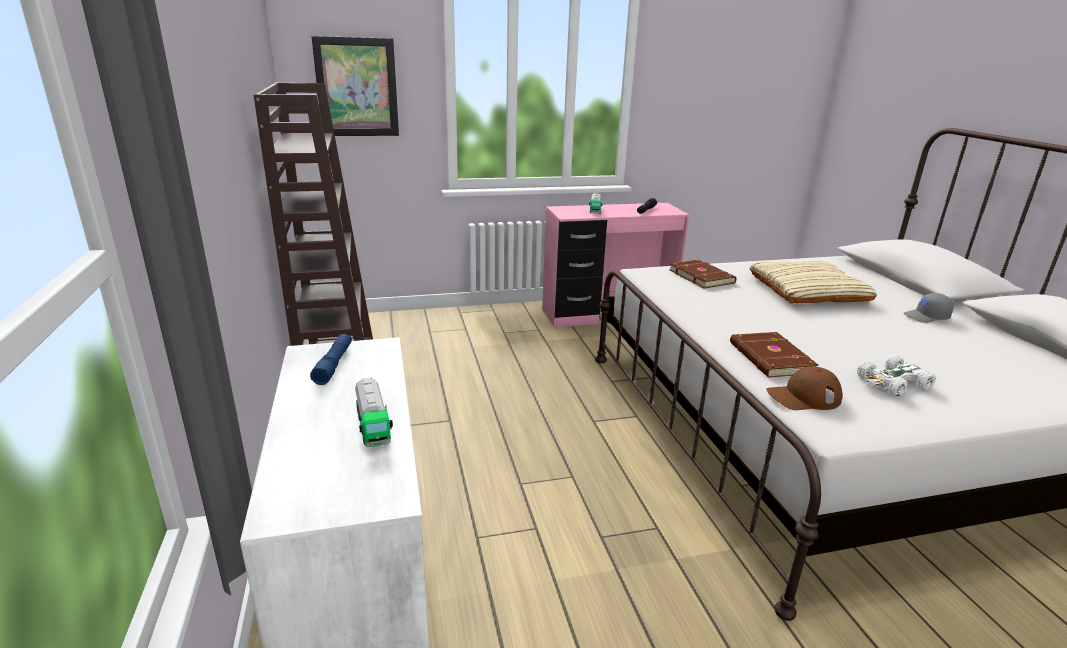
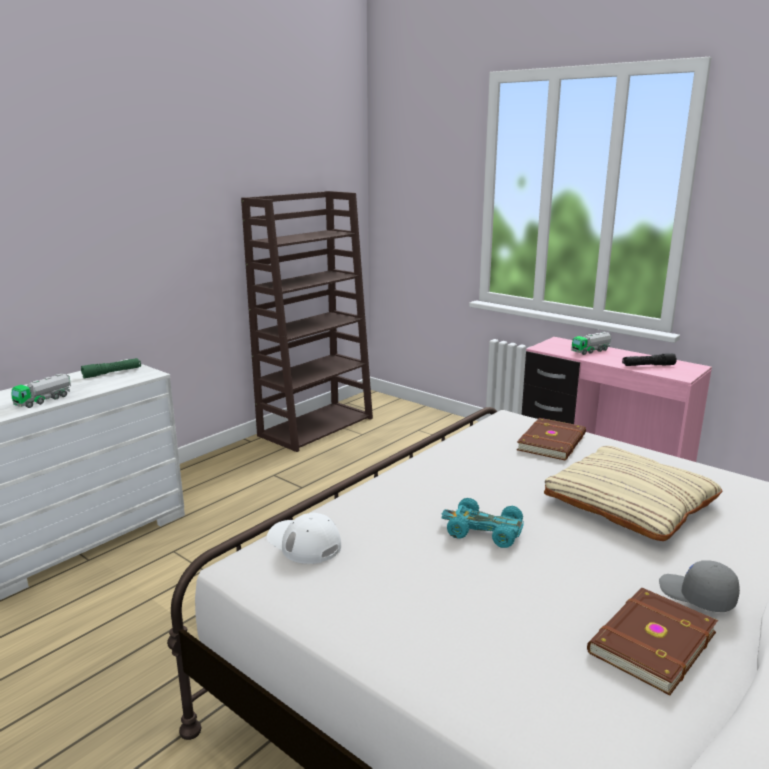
camera: 55 degrees right, 5 degrees down
(334, 364) = (112, 373): blue flashlight -> green flashlight
(357, 87) = (417, 198): picture -> none
(769, 358) = (376, 513): brown book -> brown book (649, 642)
(803, 397) = (304, 543): brown cap -> white cap
(822, 337) = (483, 531): none -> turquoise toy car
(892, 383) = (405, 589): white toy car -> none

